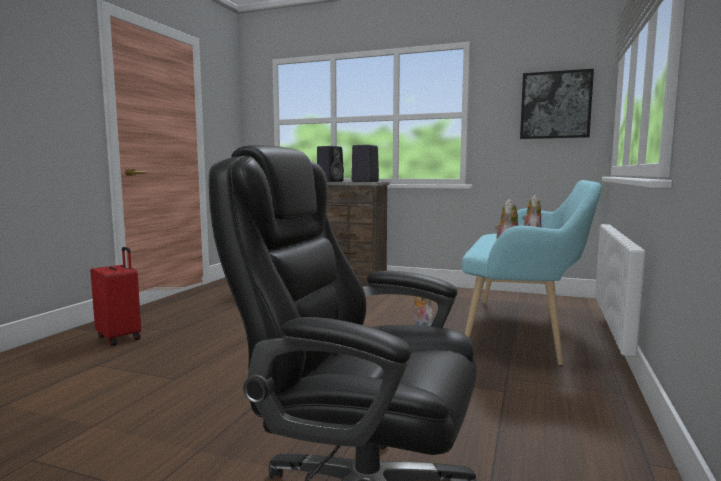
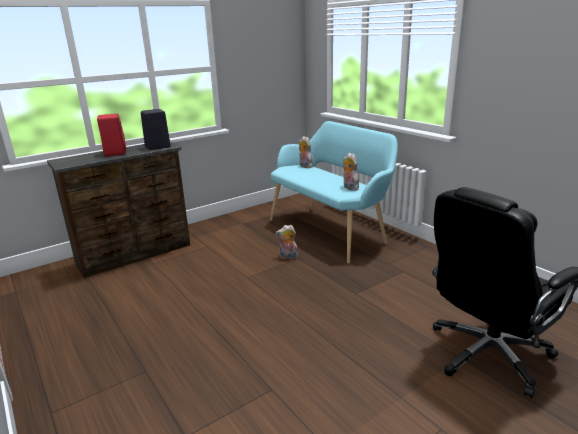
camera: 55 degrees left, 15 degrees up
(120, 337) = (116, 411): red suitcase -> none
(330, 181) = (115, 153): black speaker -> red speaker
(555, 105) = (275, 58): picture -> none

